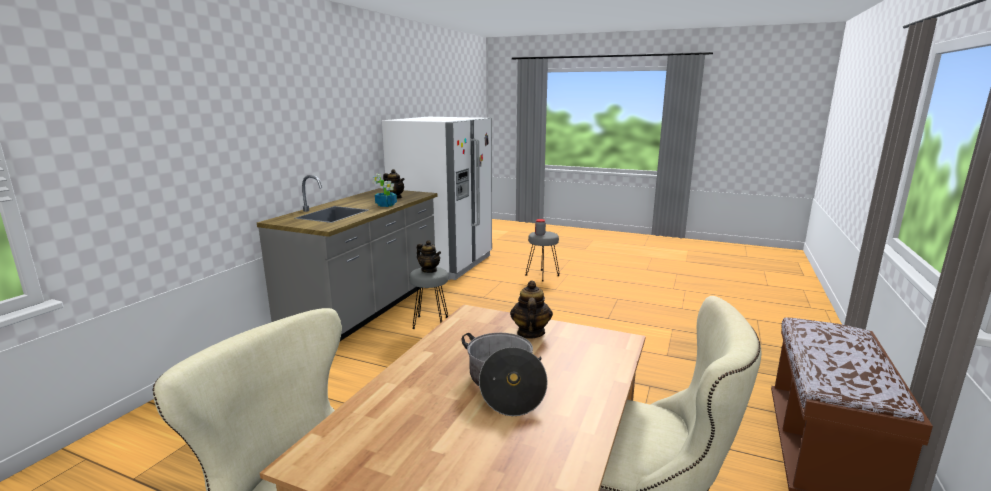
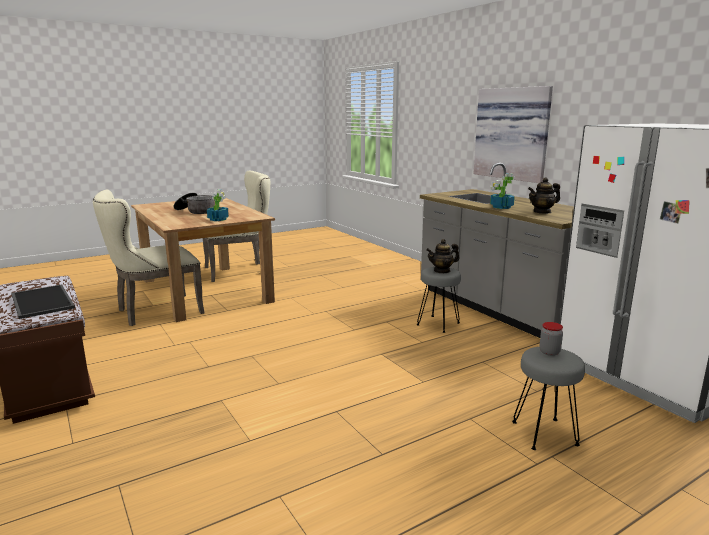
camera: 125 degrees right, 0 degrees up
(284, 143) = (513, 133): none -> picture
(530, 333) = (218, 219): teapot -> potted plant
(831, 342) = (40, 301): none -> tray

